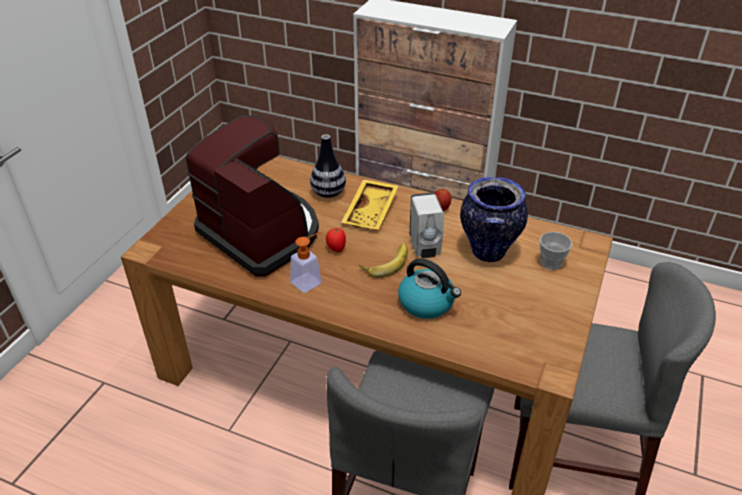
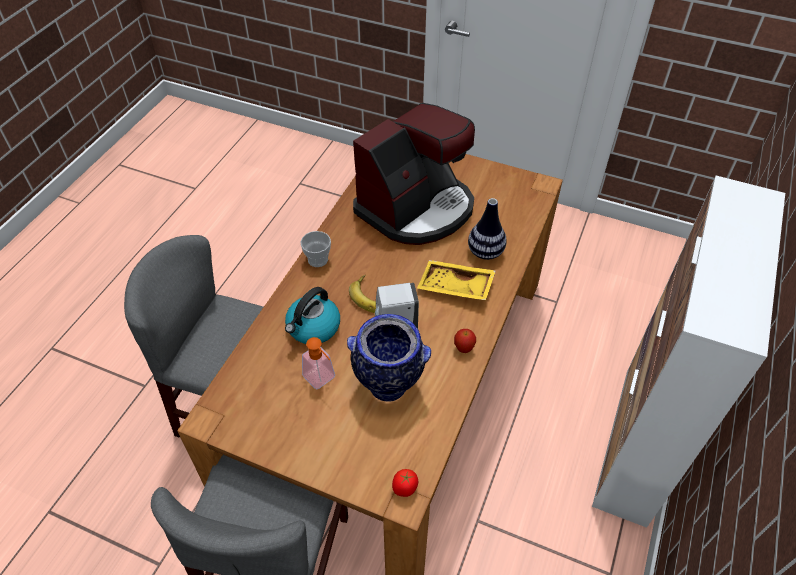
camera: 90 degrees right, 10 degrees up
(310, 280) = (350, 244): soap dispenser -> soap dispenser (322, 380)
(336, 249) = (394, 261): tomato -> tomato (405, 489)
(551, 263) = (368, 447): cup -> cup (318, 259)

